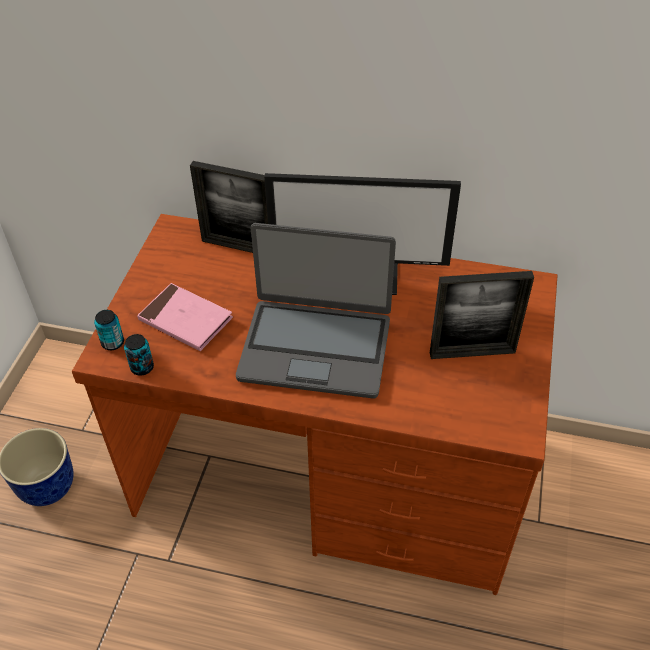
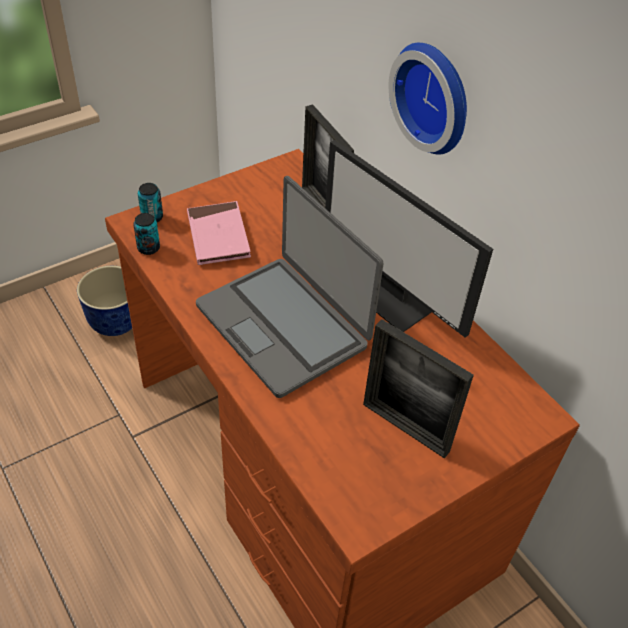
camera: 40 degrees right, 0 degrees up
(326, 94) = (435, 96): none -> wall clock

